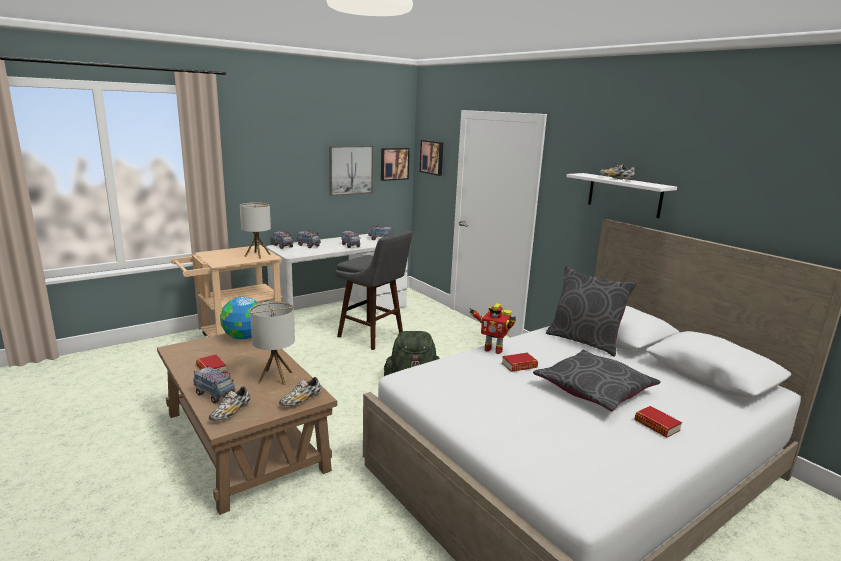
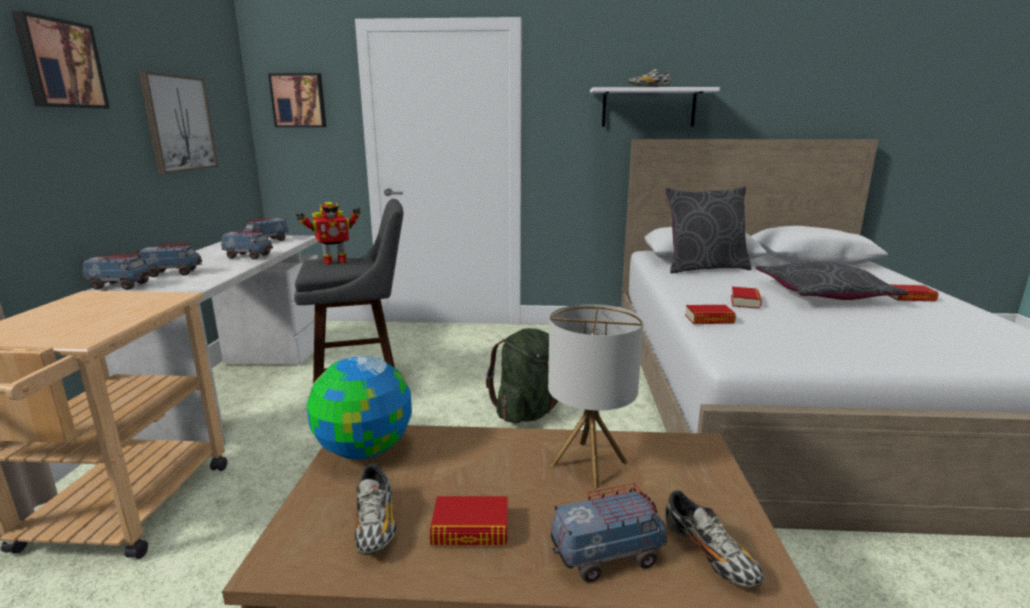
camera: 50 degrees left, 0 degrees up
(257, 255) = (139, 303): table lamp -> none
(301, 400) = (703, 464): shoe -> shoe (376, 525)
(394, 164) = (230, 115): picture -> picture (60, 64)
(460, 360) = (709, 319): none -> book
(492, 349) = (690, 300): toy robot -> toy robot (334, 262)

